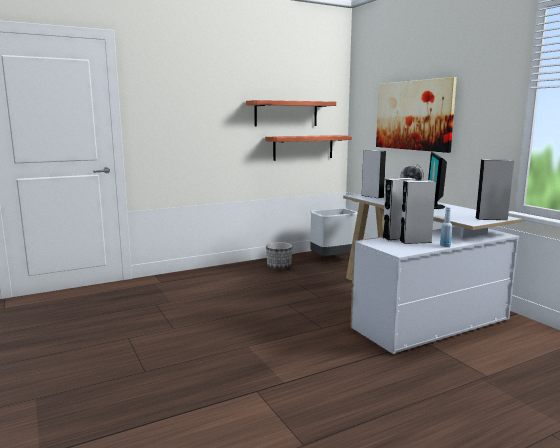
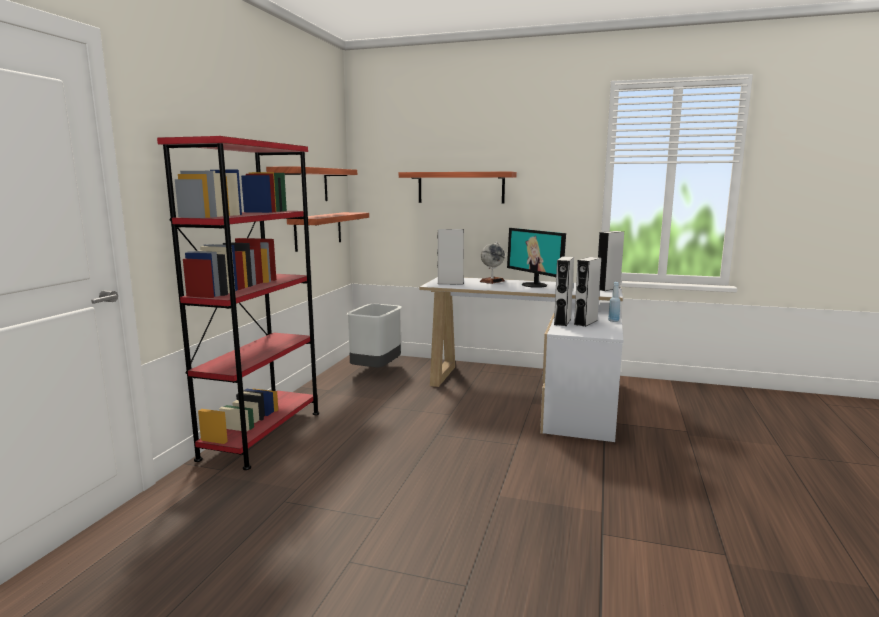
camera: 45 degrees left, 0 degrees up
(206, 274) = (262, 435): none -> red bookcase
(279, 267) = (337, 395): planter -> none
(413, 115) = (460, 187): picture -> shelf

